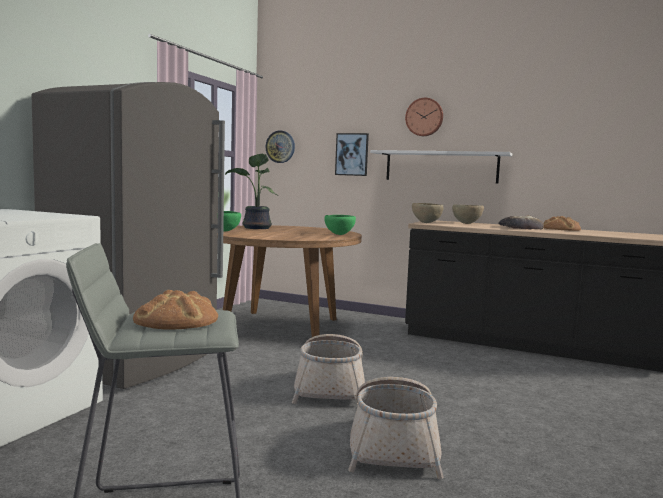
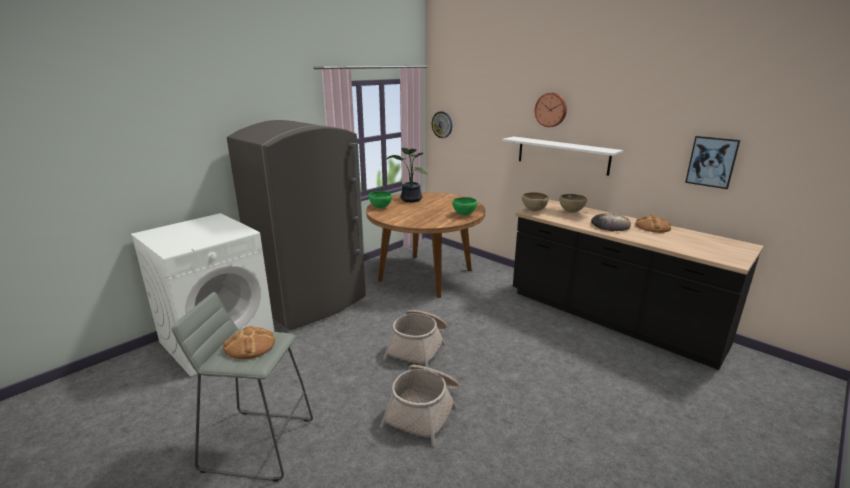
camera: 20 degrees right, 15 degrees up
(352, 154) = (493, 136): picture -> picture (712, 161)

